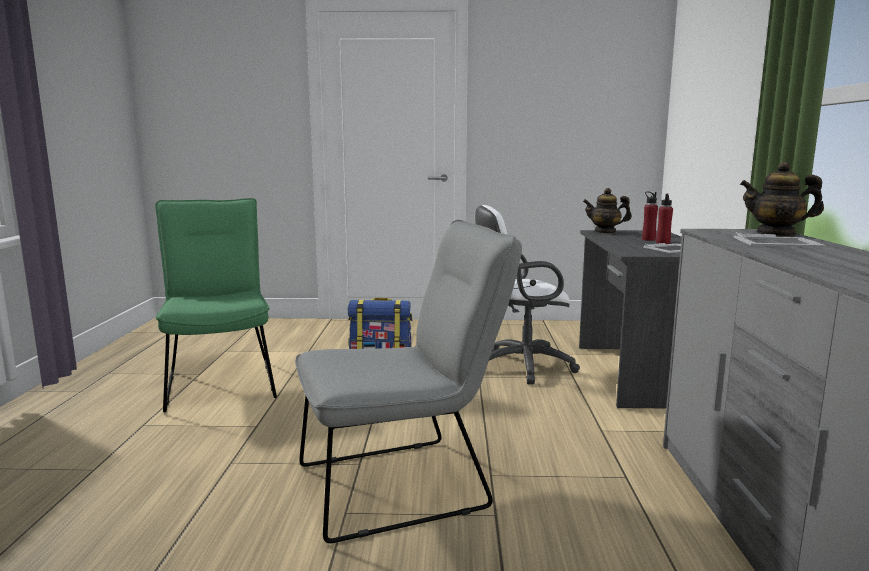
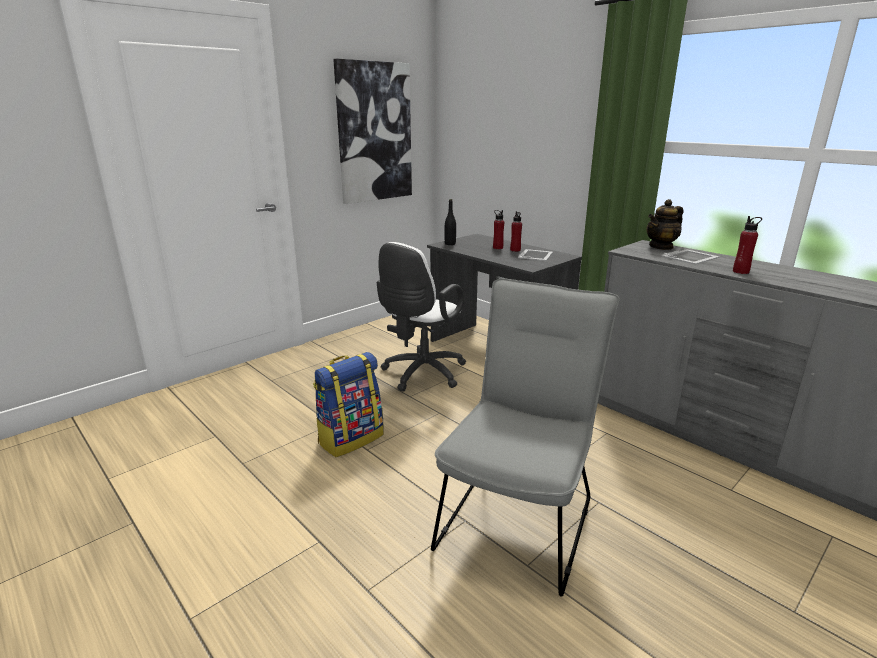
camera: 45 degrees left, 10 degrees up
(221, 381) = (181, 516): green chair -> none
(575, 114) = (374, 133): none -> picture
(605, 232) = (450, 244): teapot -> black bottle
(794, 256) = (741, 272): none -> red bottle

